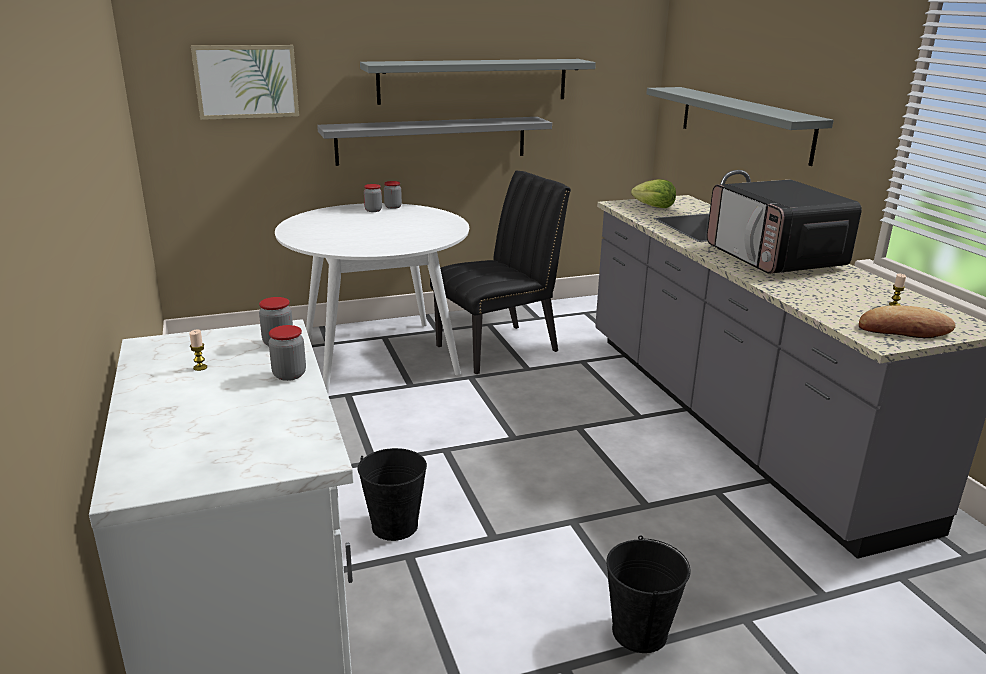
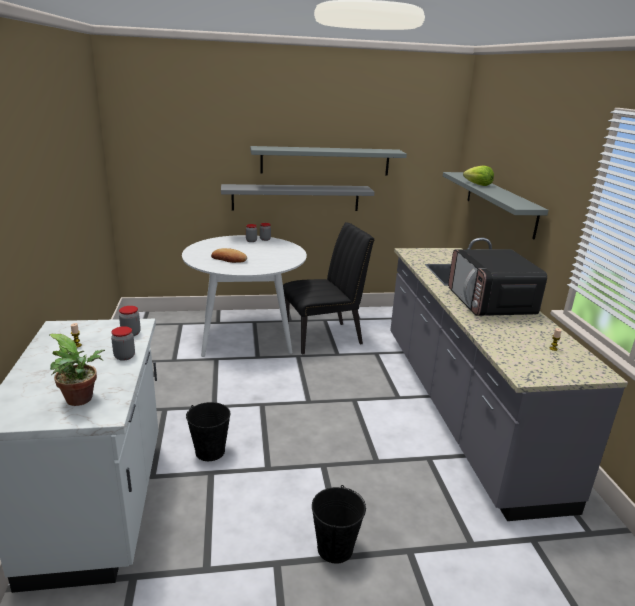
camera: 10 degrees right, 0 degrees up
(246, 81) = (178, 155): picture -> none
(260, 441) = (82, 400): none -> potted plant
(654, 207) = (430, 255): lettuce -> lettuce (478, 185)
(904, 330) = (546, 370): bread -> bread (229, 259)

